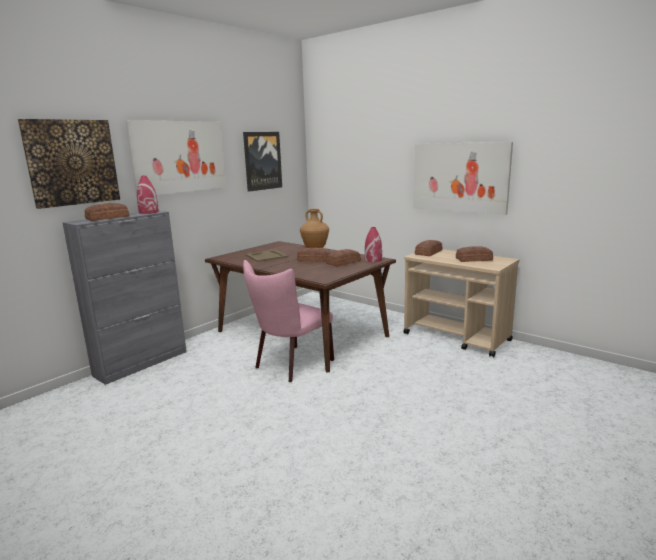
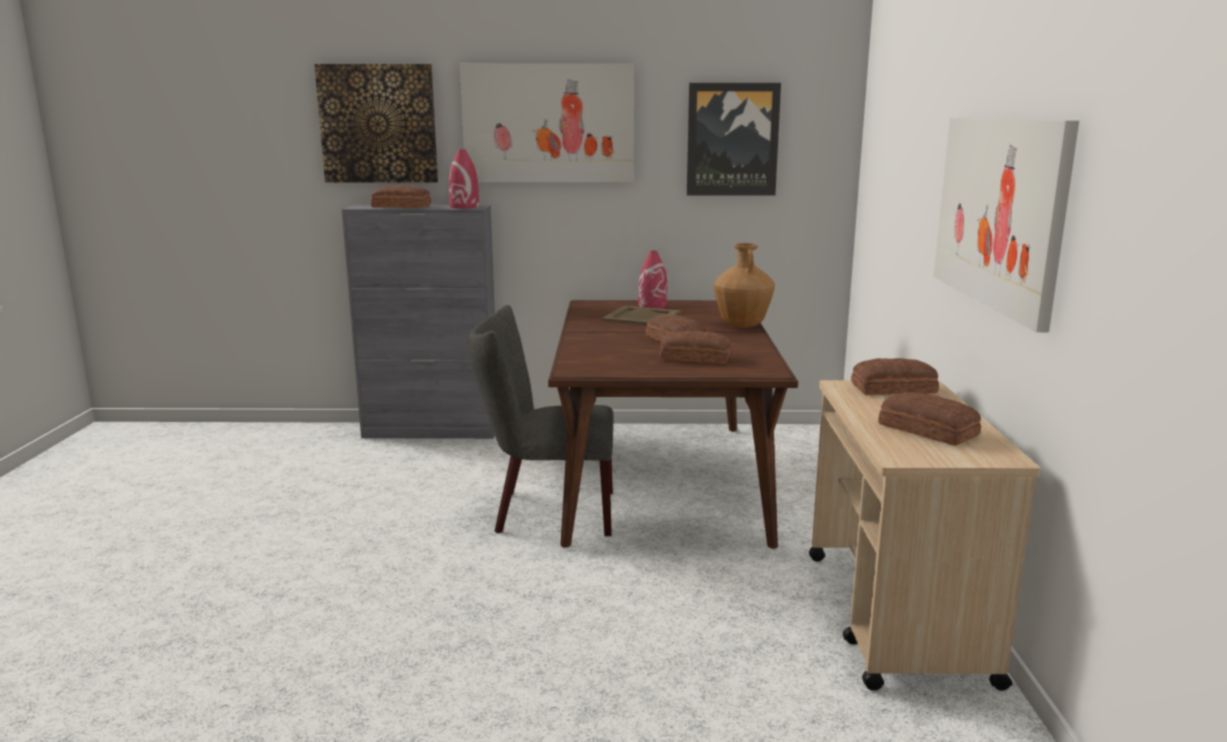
camera: 50 degrees right, 0 degrees up
(290, 365) = (547, 512): pink chair -> grey chair
(373, 260) = (753, 368): red vase -> red vase (652, 306)

